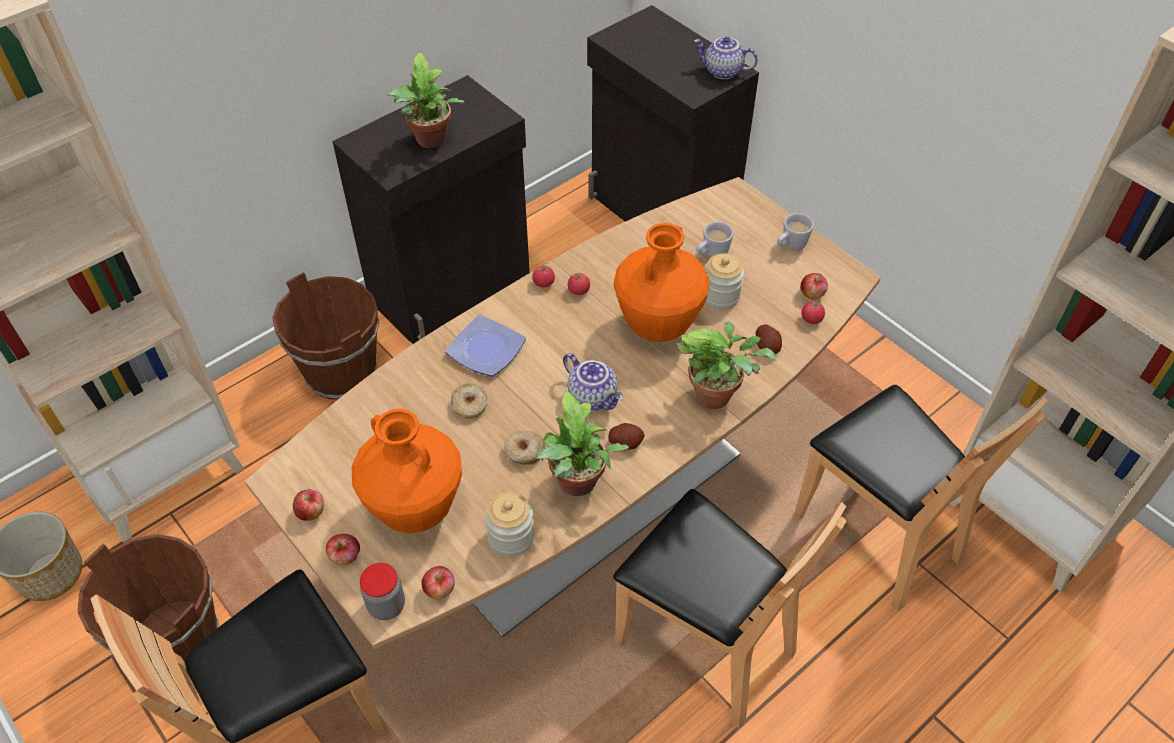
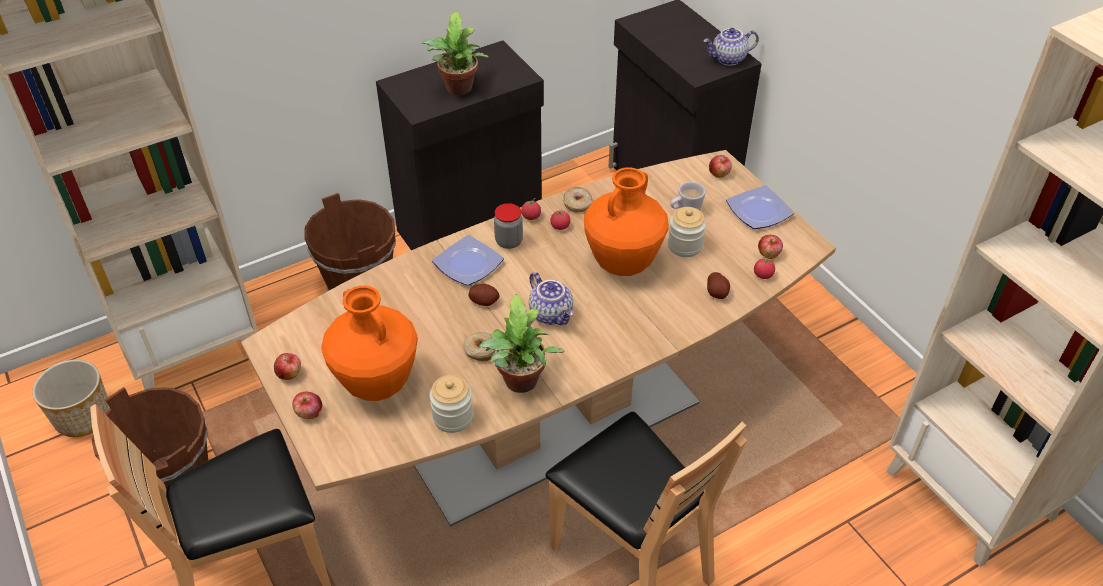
camera: 10 degrees right, 5 degrees down
(386, 605) = (334, 456): jar -> jar (509, 241)
(439, 589) = (381, 450): apple -> apple (719, 173)
(470, 405) = (443, 307): donut -> donut (577, 204)
(625, 442) = (571, 355): potato -> potato (484, 301)
(718, 395) = (662, 327): potted plant -> none
(722, 72) = (728, 59): teapot -> teapot turned 45 degrees counterclockwise
(790, 246) = (758, 212): white mug -> plate
(877, 534) = (813, 490): brown chair -> none

